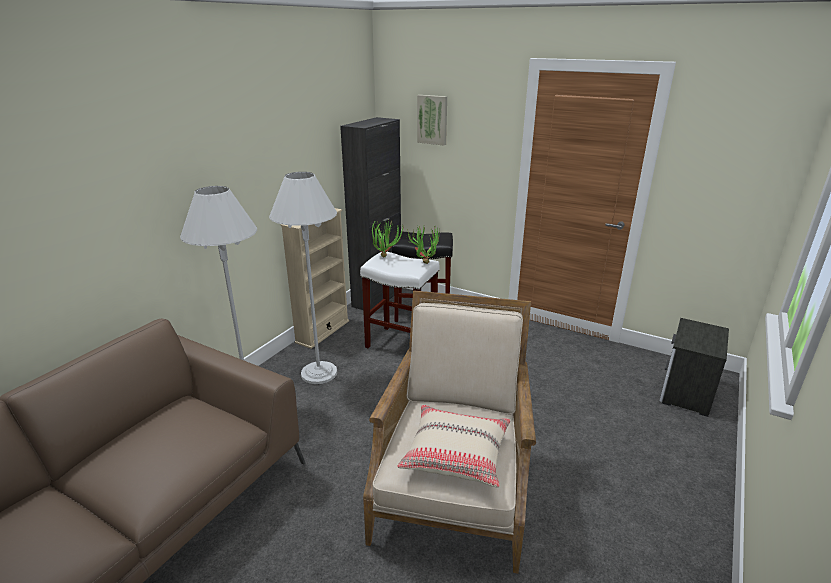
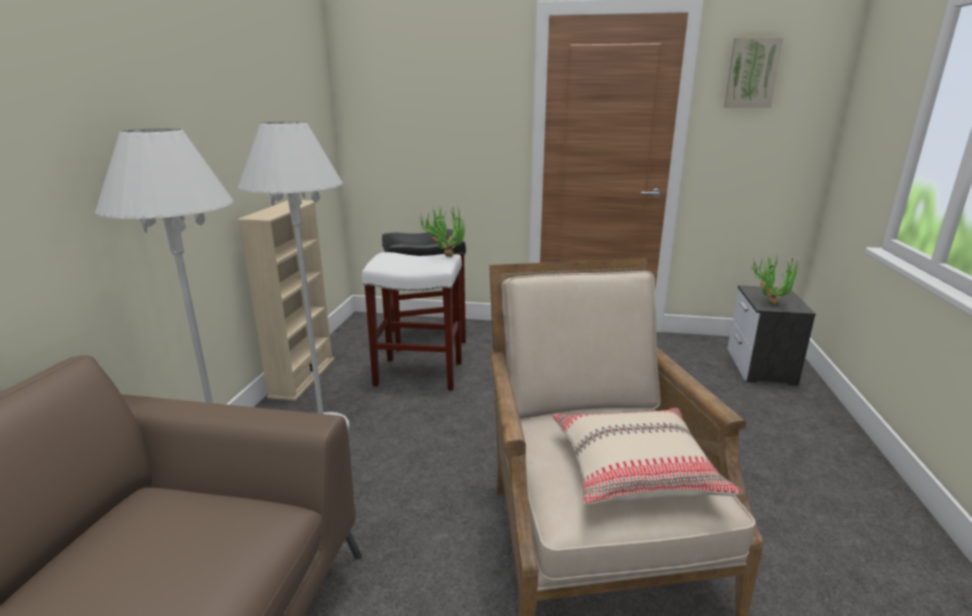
camera: 20 degrees left, 5 degrees down
(377, 298) = (359, 329): black cabinet -> none
(385, 255) = (389, 254): potted plant -> potted plant (769, 302)
(432, 119) = (414, 88): picture -> picture (751, 73)

